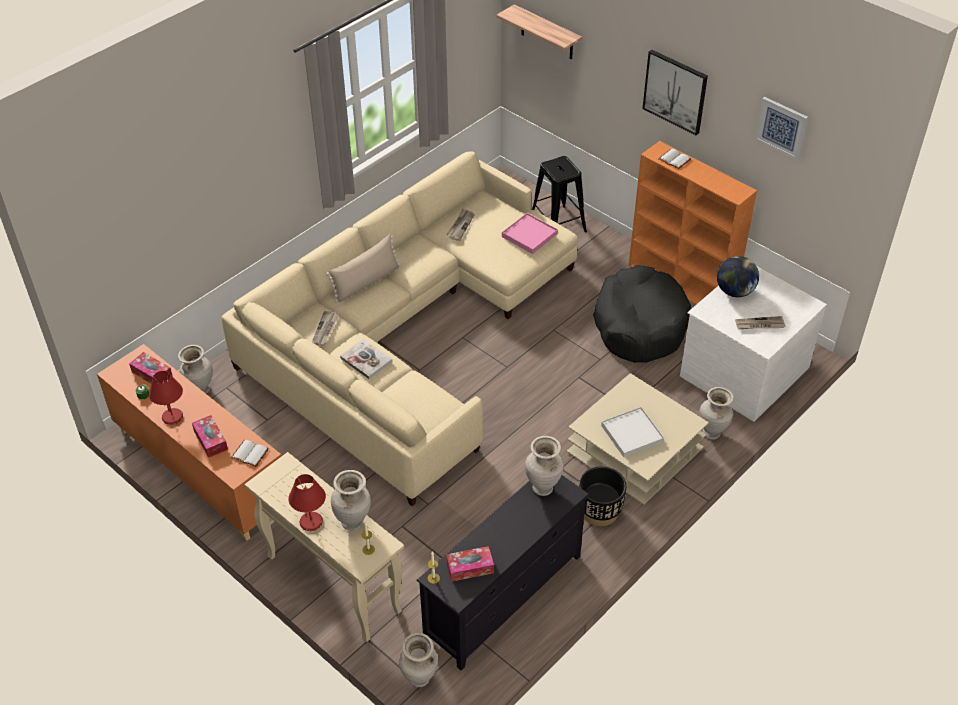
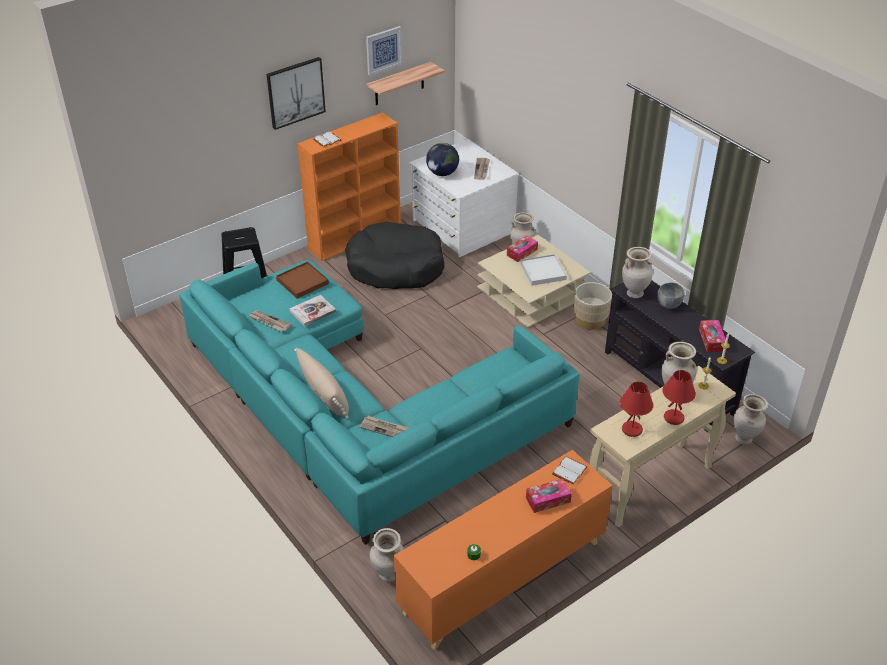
camera: 80 degrees left, 5 degrees down
(152, 374) = (444, 547): tissue box -> tissue box (522, 252)
(173, 417) = (511, 529): red table lamp -> red table lamp (632, 429)
(366, 360) = (435, 403): book -> book (312, 311)
(406, 332) = (356, 408): beige sofa -> turquoise sofa
(529, 235) = (302, 282): pink tray -> brown tray
(529, 522) = (668, 304): none -> grey bowl
(547, 33) = (159, 142): shelf -> shelf (399, 84)
(599, 511) = (590, 320): black planter -> beige planter

